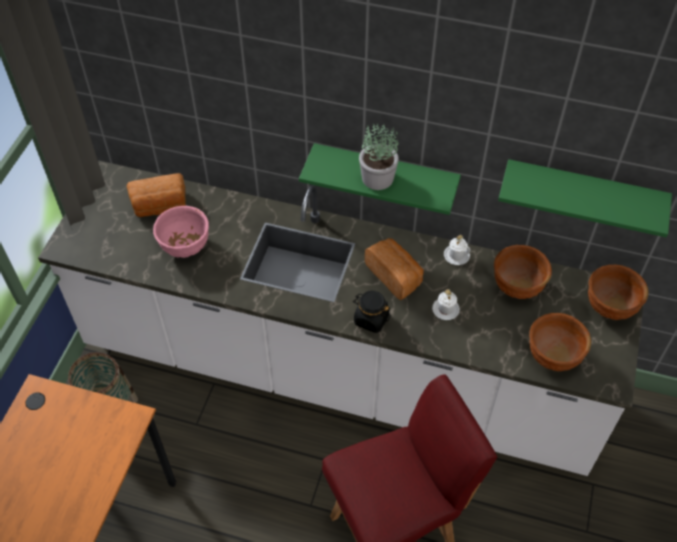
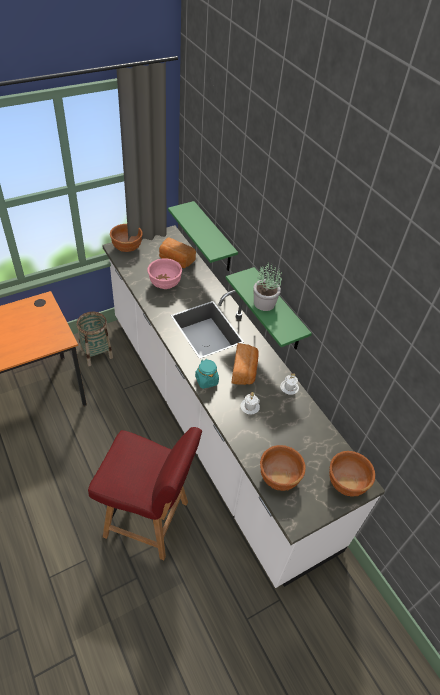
camera: 40 degrees right, 5 degrees down
(371, 319) = (206, 380): black jar -> turquoise jar
(517, 286) = (304, 428): brown bowl -> brown bowl (127, 248)
(582, 195) = (367, 392): green shelf -> green shelf (214, 238)

